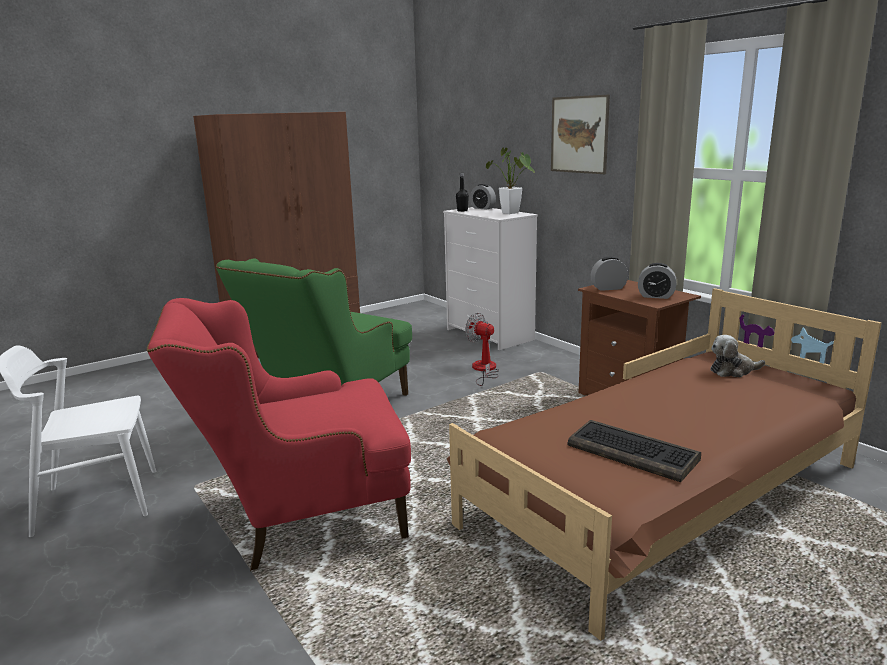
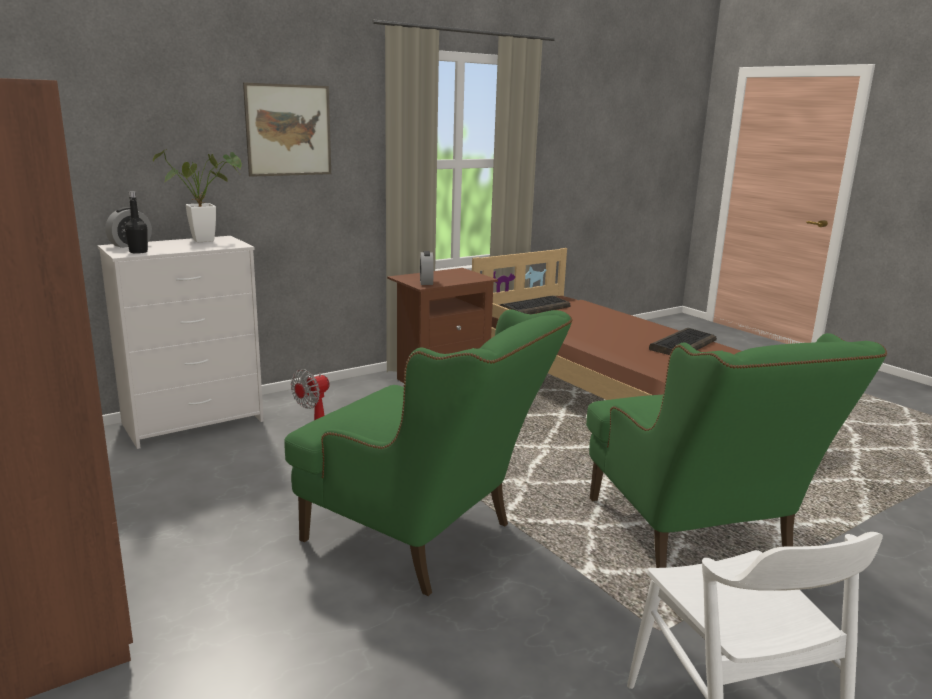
camera: 90 degrees left, 0 degrees up
(301, 518) = (696, 540): red armchair -> green armchair
(655, 296) = (461, 275): alarm clock -> none
(733, 371) = (535, 308): plush toy -> keyboard

